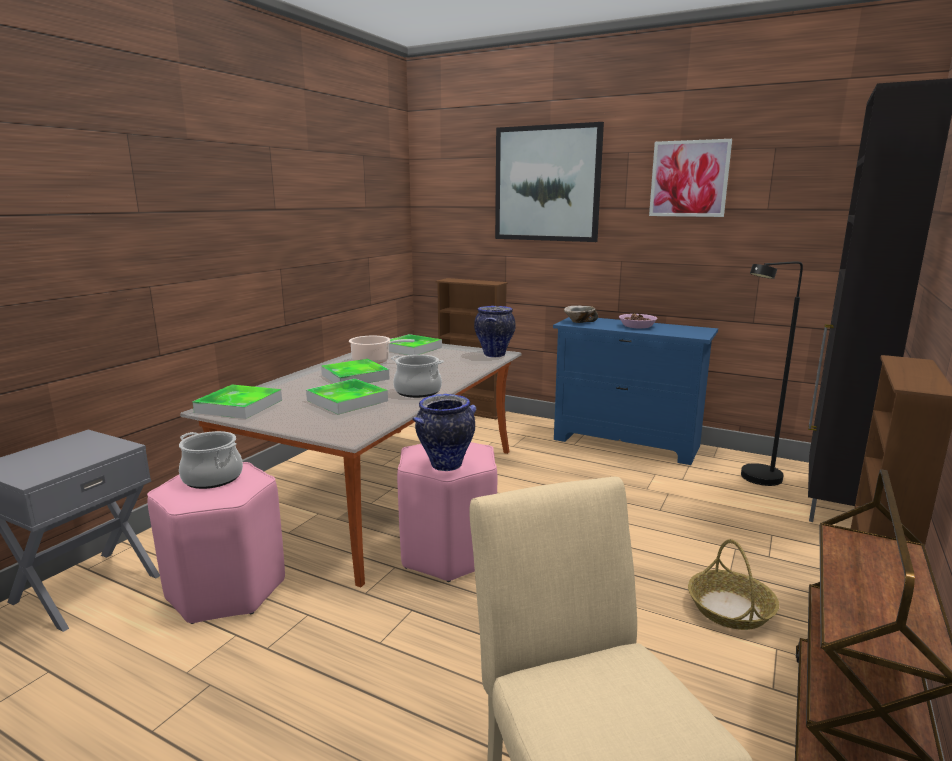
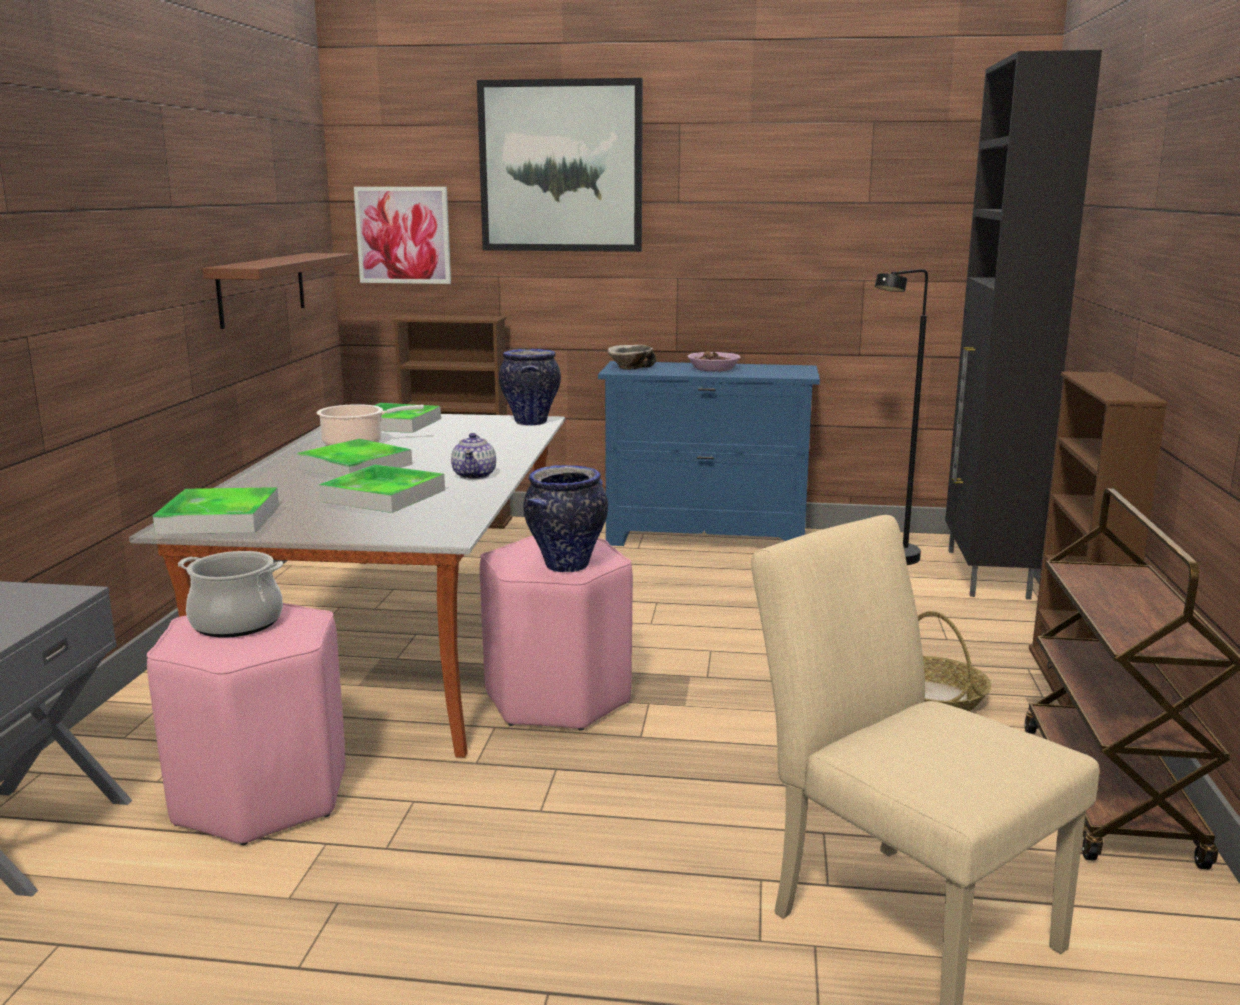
camera: 20 degrees left, 0 degrees up
(347, 259) = (262, 288): none -> brown shelf
(418, 391) = (475, 475): cooking pot -> teapot
(689, 179) = (766, 161): picture -> picture (403, 235)

